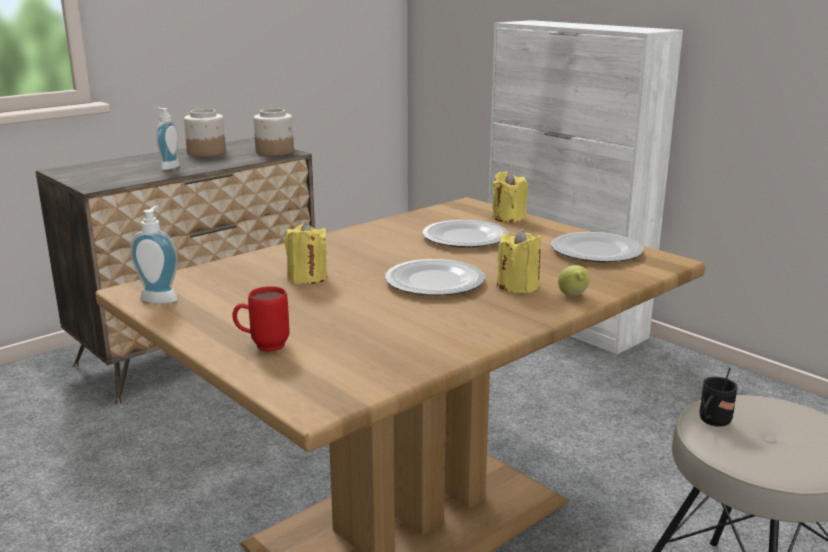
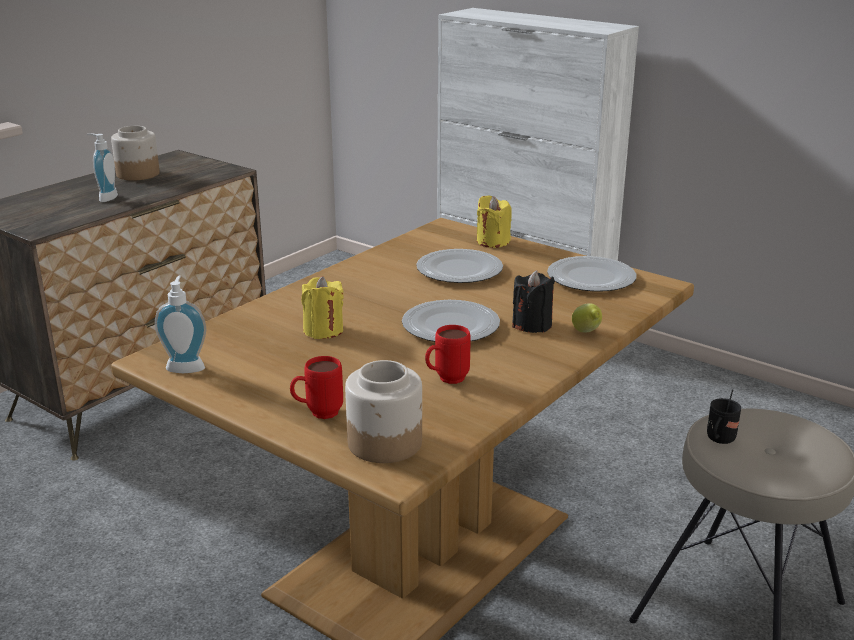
camera: 10 degrees left, 5 degrees up
(275, 151) = (215, 169): jar -> jar (386, 442)
(407, 327) = (446, 380): none -> red mug
(518, 286) = (532, 325): yellow candle -> black candle

